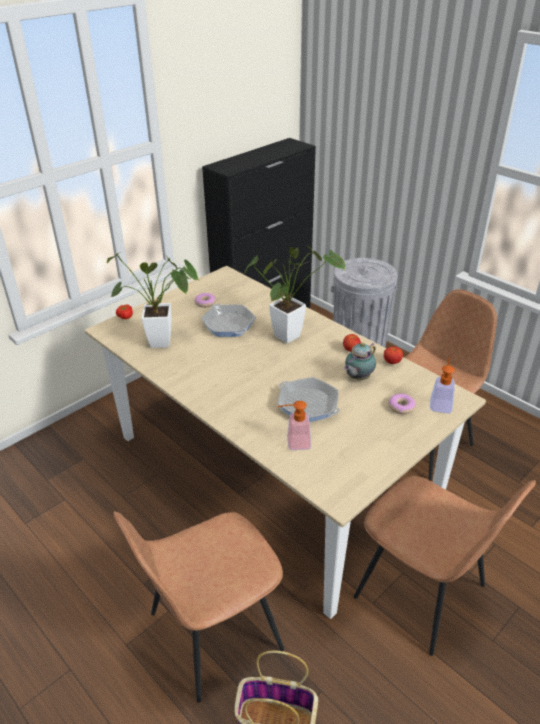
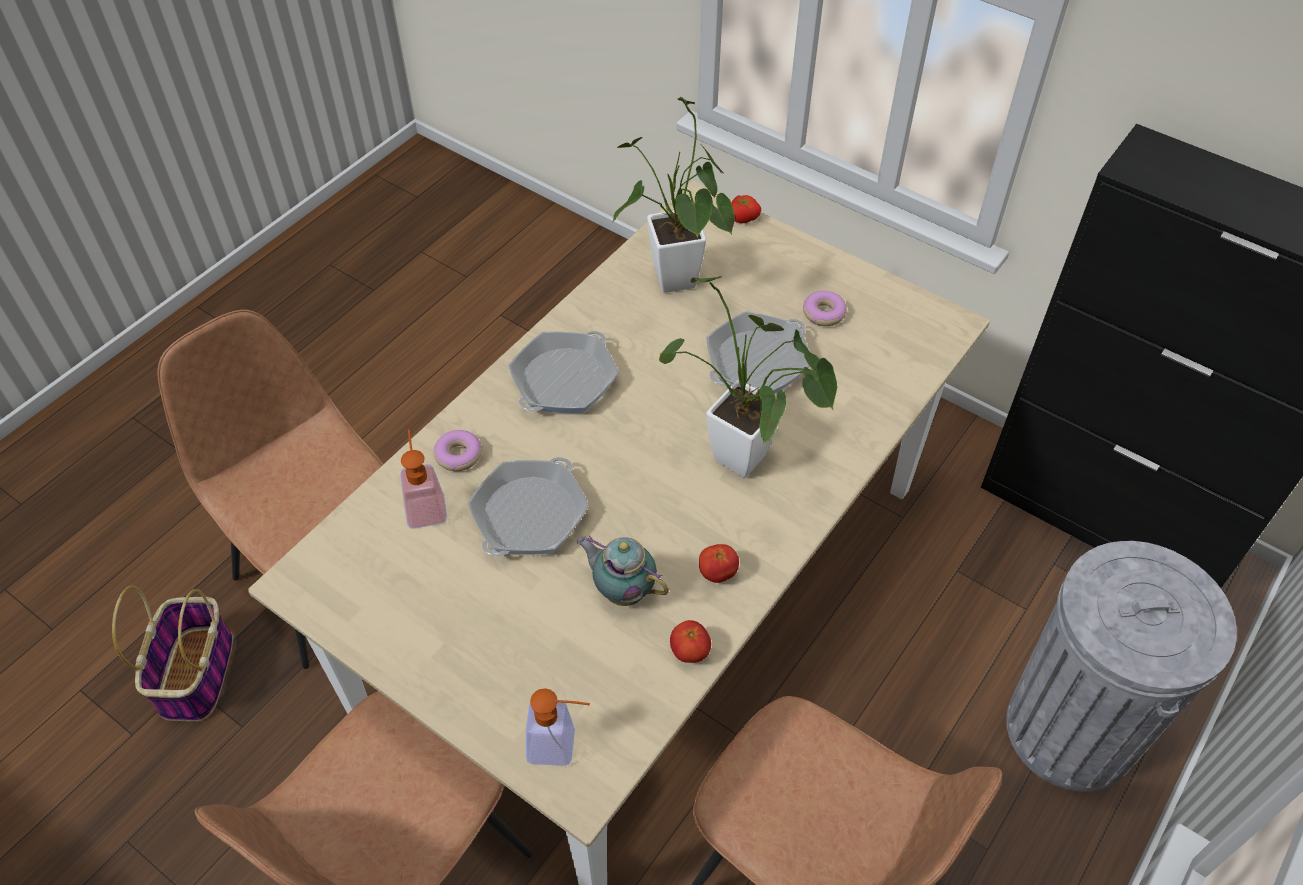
camera: 80 degrees right, 15 degrees up
(218, 386) = (564, 380): none -> frying pan
(401, 407) = (540, 671): donut -> donut (459, 455)

